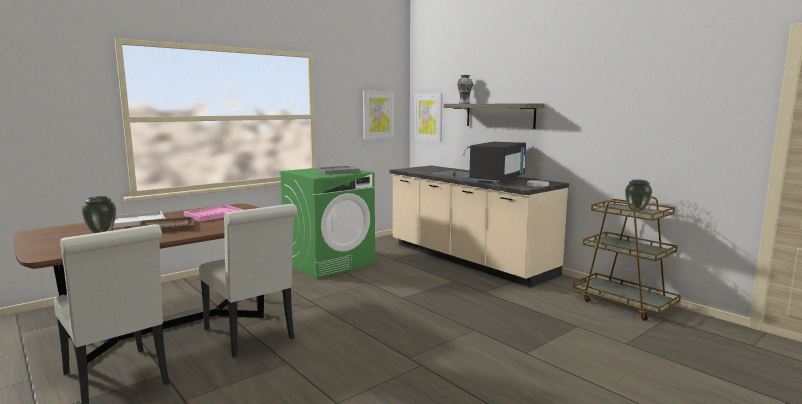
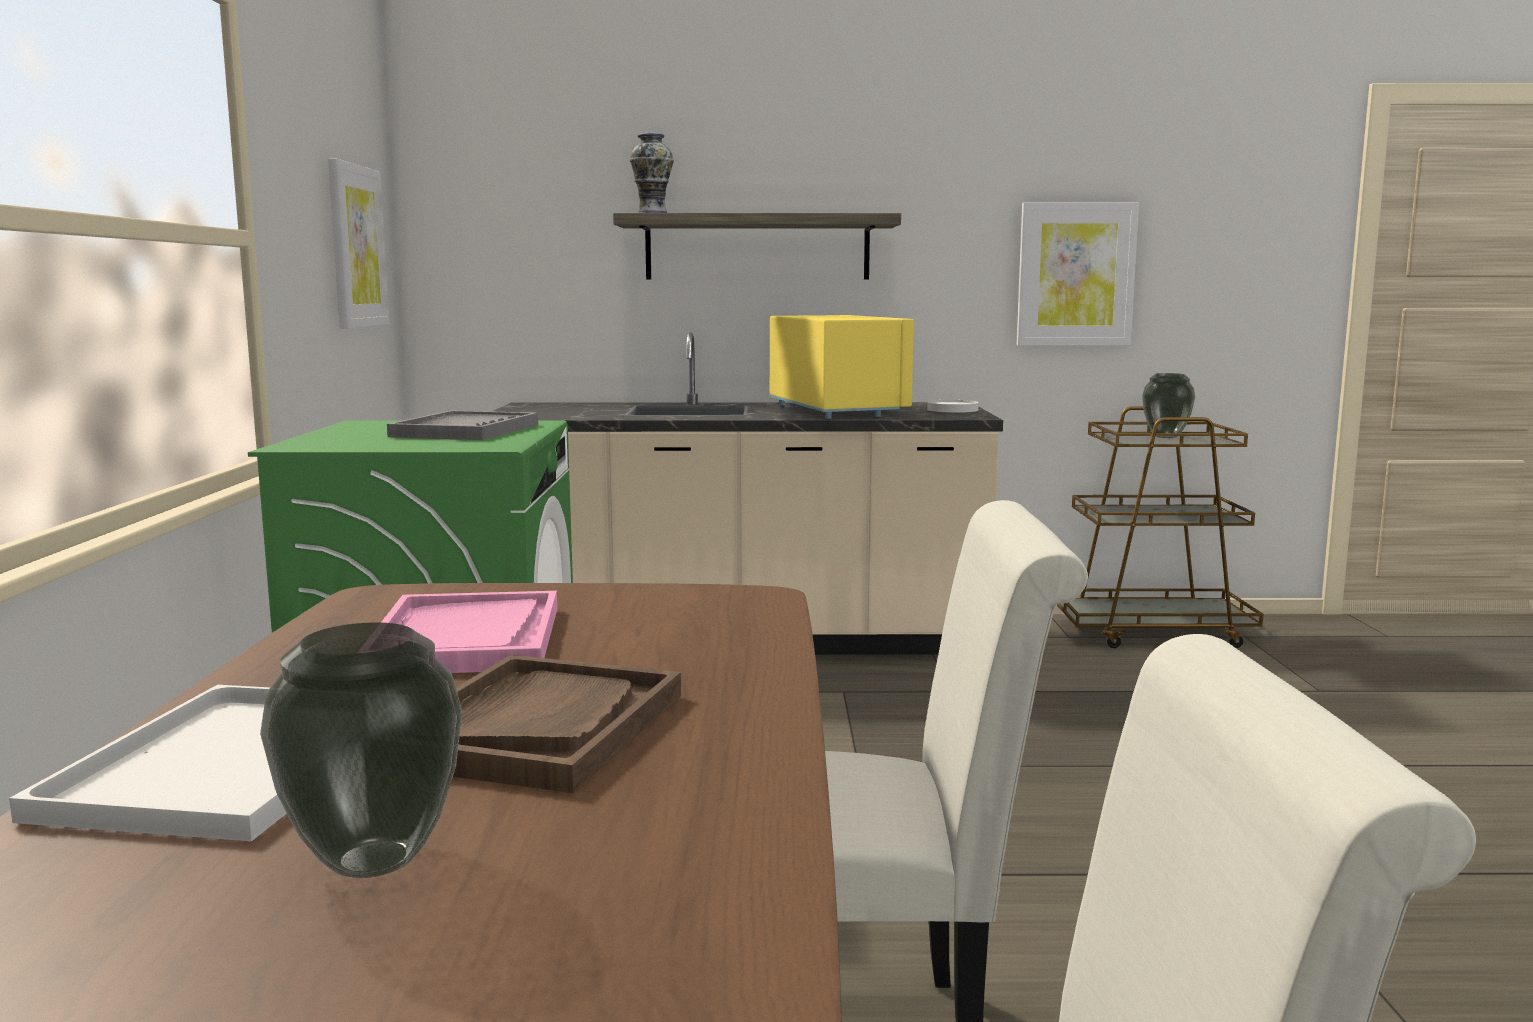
camera: 50 degrees left, 0 degrees up
(428, 117) = (487, 257): picture -> picture (1076, 274)
(498, 179) = (837, 410): black microwave -> yellow microwave

